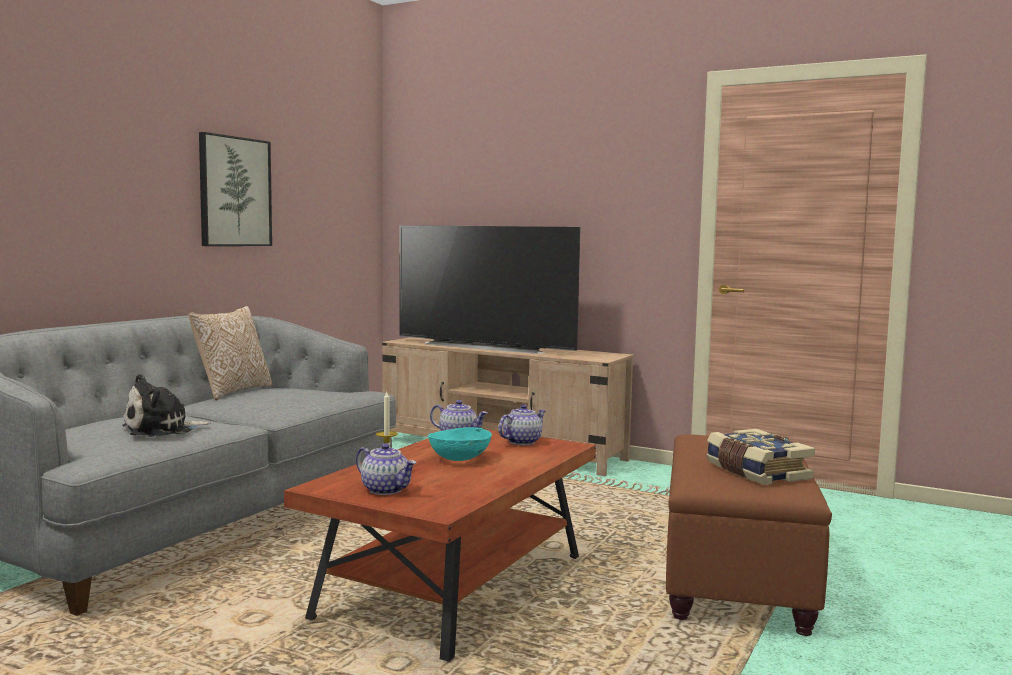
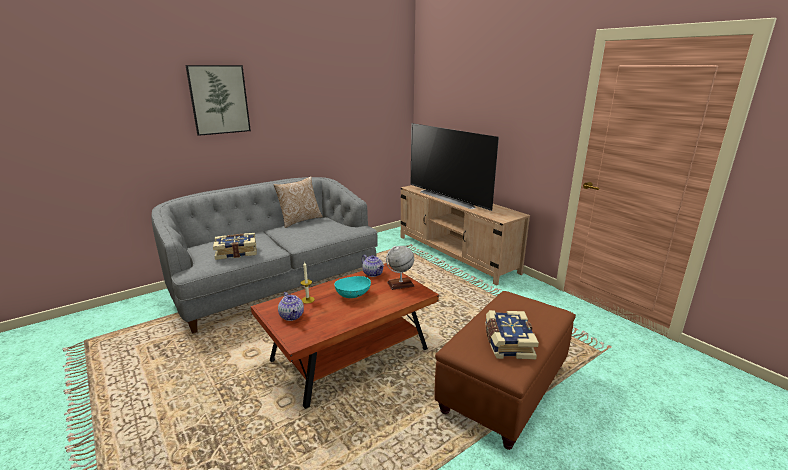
camera: 25 degrees right, 15 degrees up
(162, 430) = (236, 252): plush toy -> book
(234, 192) = (313, 111): picture -> picture (219, 99)
(522, 441) = (400, 284): teapot -> globe

